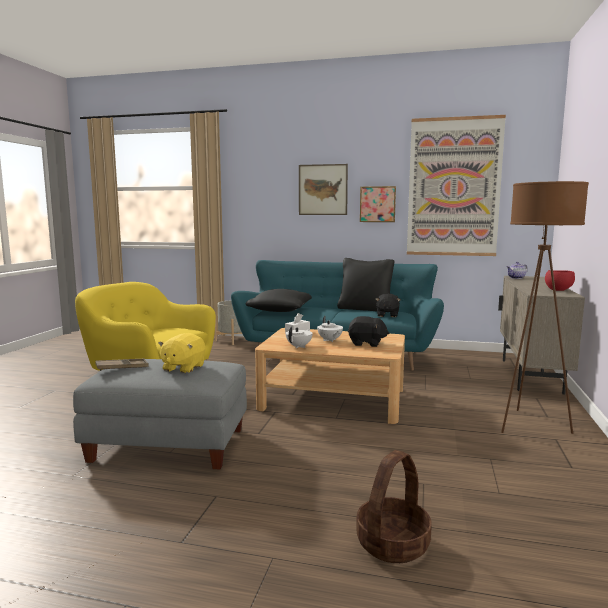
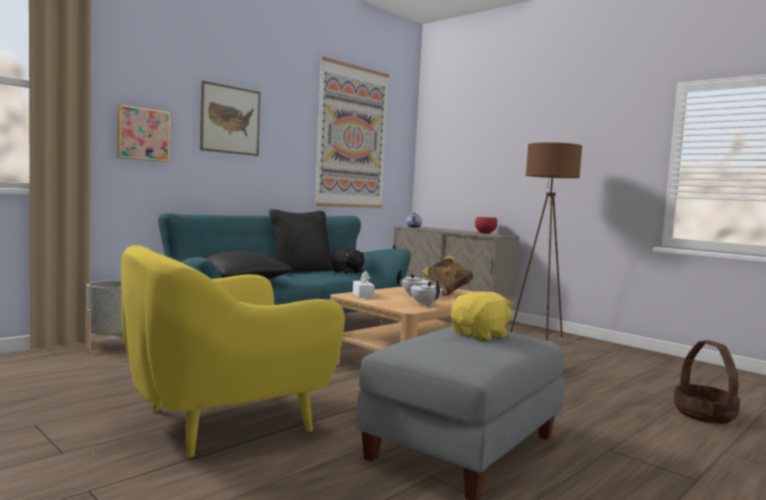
camera: 60 degrees left, 5 degrees down
(122, 368) = (449, 351): brown tray -> none
(183, 368) = (481, 335): yellow plush toy -> yellow plush toy turned 90 degrees counterclockwise
(367, 343) = (446, 293): black plush toy -> book
(377, 204) = (288, 146): picture -> picture (142, 134)

